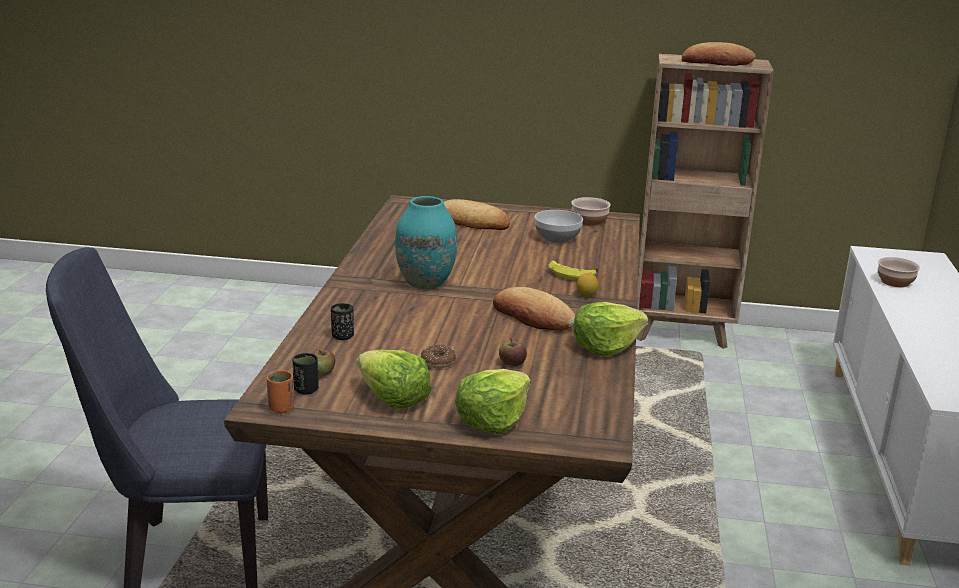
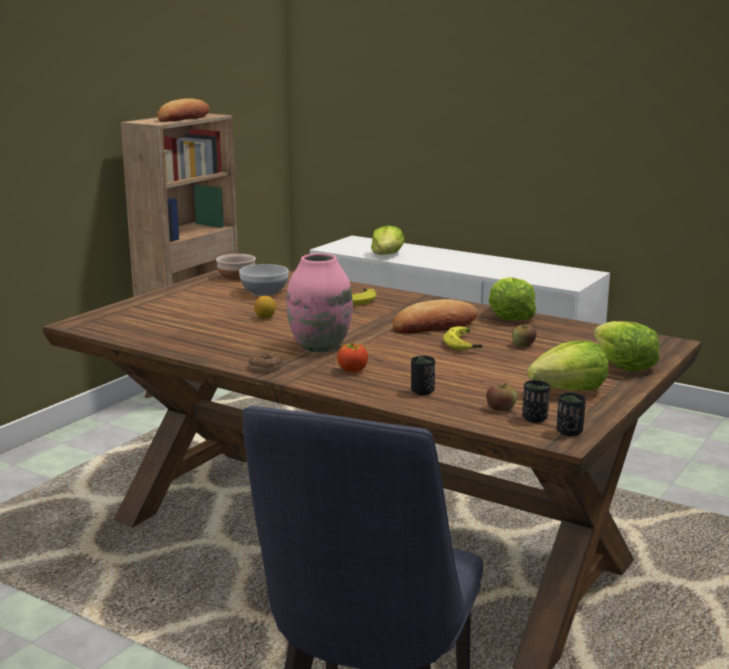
camera: 65 degrees left, 5 degrees down
(281, 408) = (569, 432): orange cup -> black cup
(375, 303) = (353, 370): none -> tomato
(424, 283) = (319, 347): turquoise vase -> pink vase
(438, 362) = (504, 366): donut -> donut (265, 367)
(472, 222) = (180, 310): bread -> none
(487, 337) = (465, 345): none -> banana
(586, 295) = (404, 304): lemon -> lemon (265, 317)
(895, 282) = (387, 255): bowl -> lettuce

